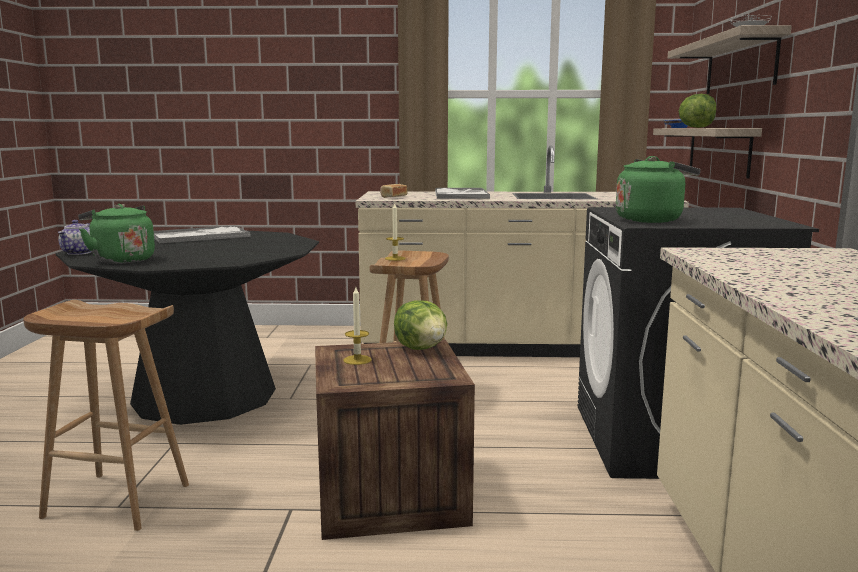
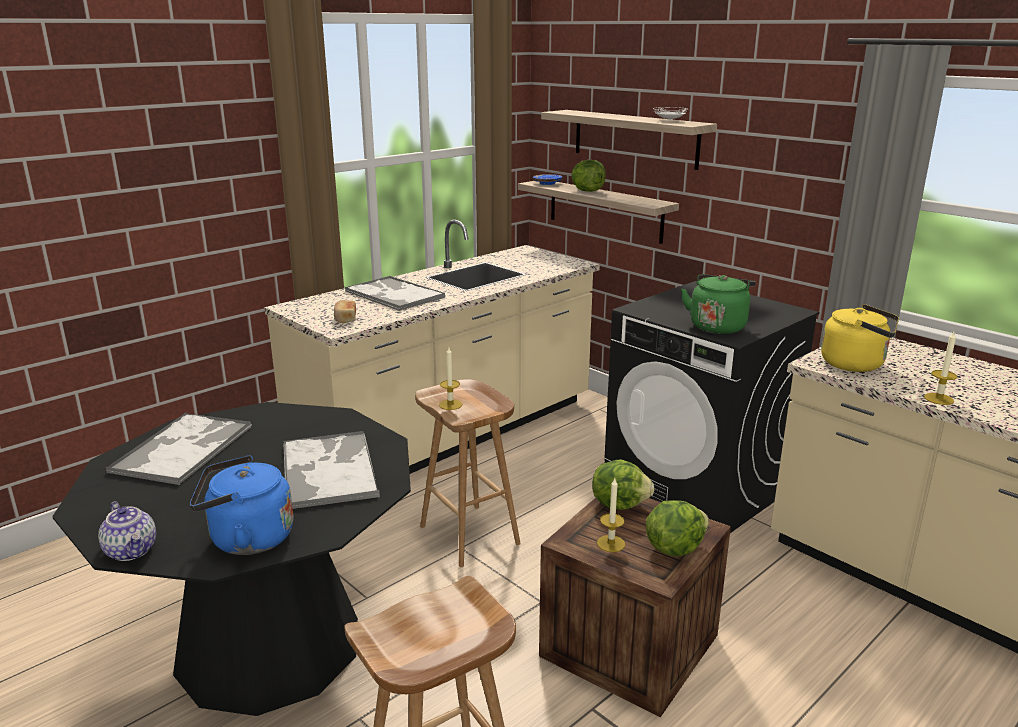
camera: 45 degrees left, 10 degrees up
(121, 260) = (246, 539): green kettle -> blue kettle
(229, 253) = (328, 469): none -> tray
(393, 376) = (674, 547): none -> lettuce
(742, 257) = (856, 364): none -> yellow kettle
(760, 282) = (938, 399): none -> candle

